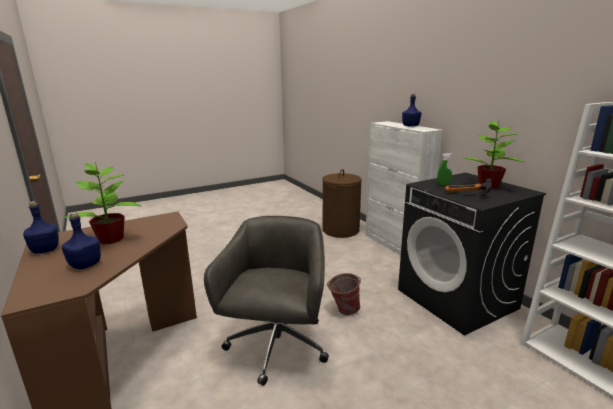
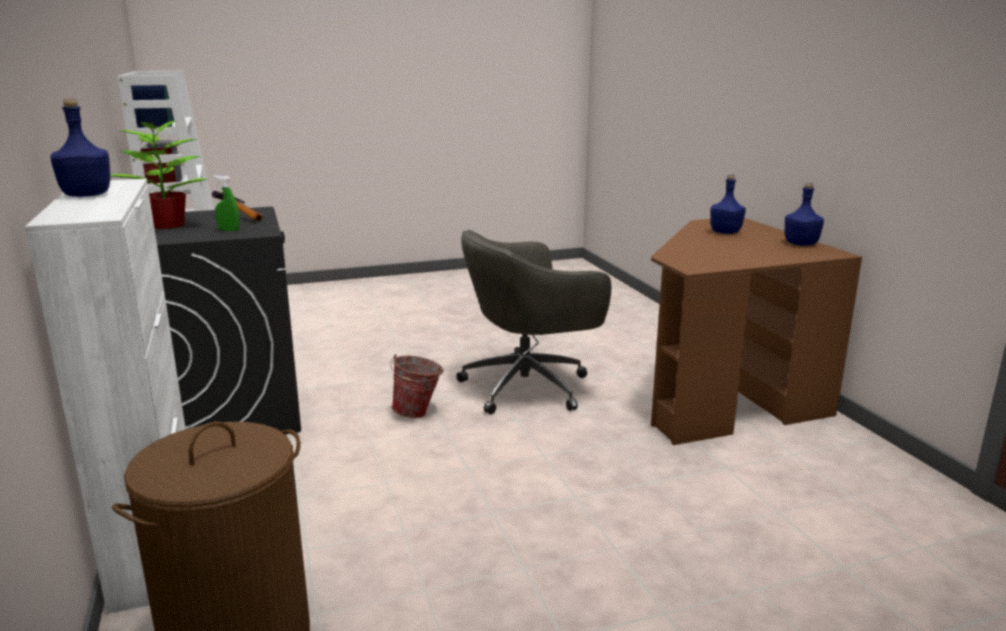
camera: 170 degrees left, 0 degrees up
(111, 239) = (736, 248): potted plant -> none
(276, 347) = (529, 386): grey office chair -> grey office chair turned 45 degrees clockwise

